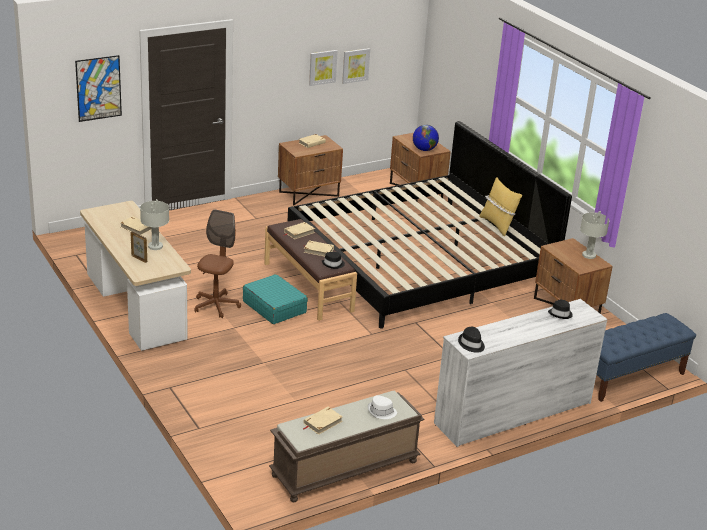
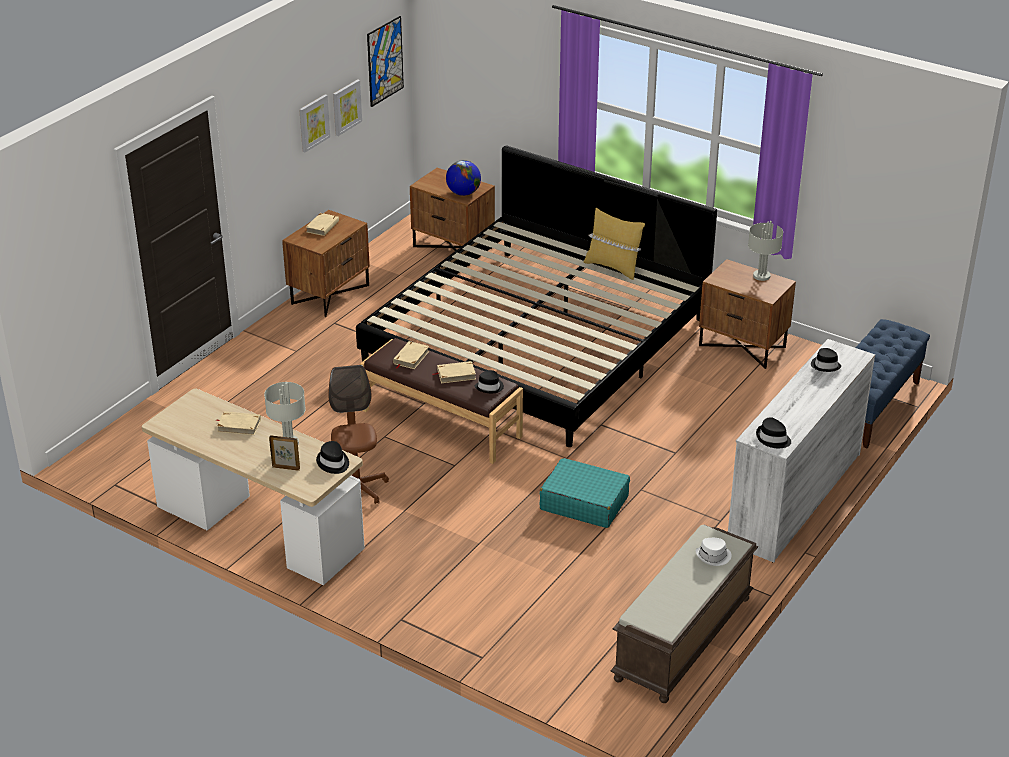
camera: 25 degrees left, 5 degrees up
(98, 88) = (79, 246): picture -> picture (385, 61)
(170, 265) = (333, 463): none -> black hat
(274, 307) = (426, 465): turquoise suitcase -> turquoise suitcase (584, 503)
(322, 422) = (665, 596): beige book -> none

